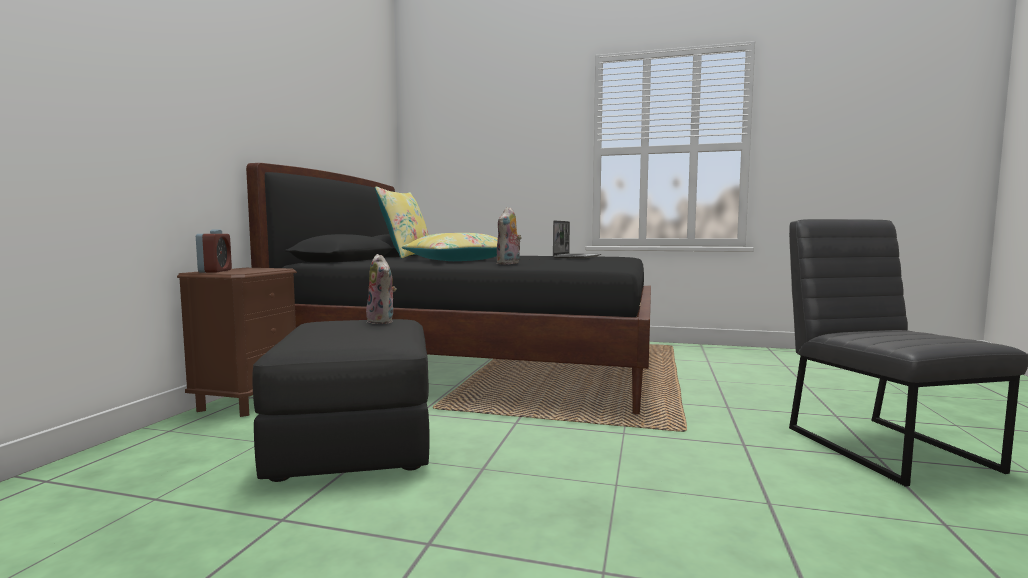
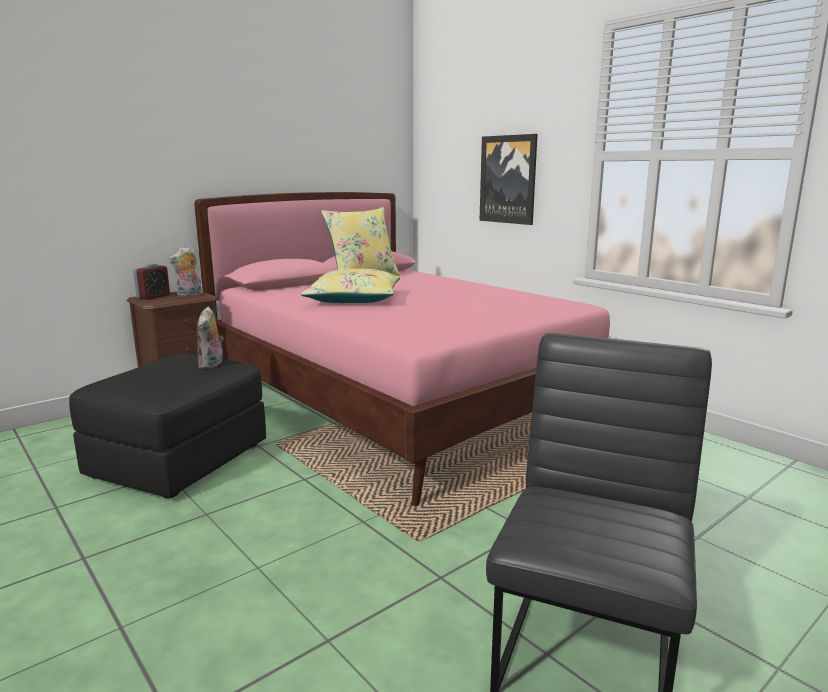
camera: 35 degrees right, 10 degrees up
(480, 363) = (399, 401): black bed -> pink bed
(509, 263) = (355, 318): plush toy -> plush toy (189, 295)
(511, 173) = (508, 179): none -> picture
(576, 257) = (507, 302): laptop -> none

